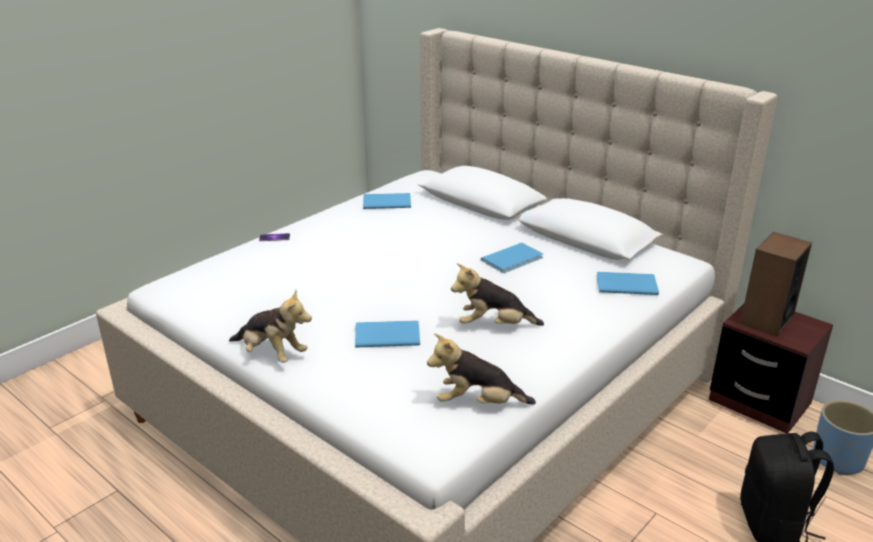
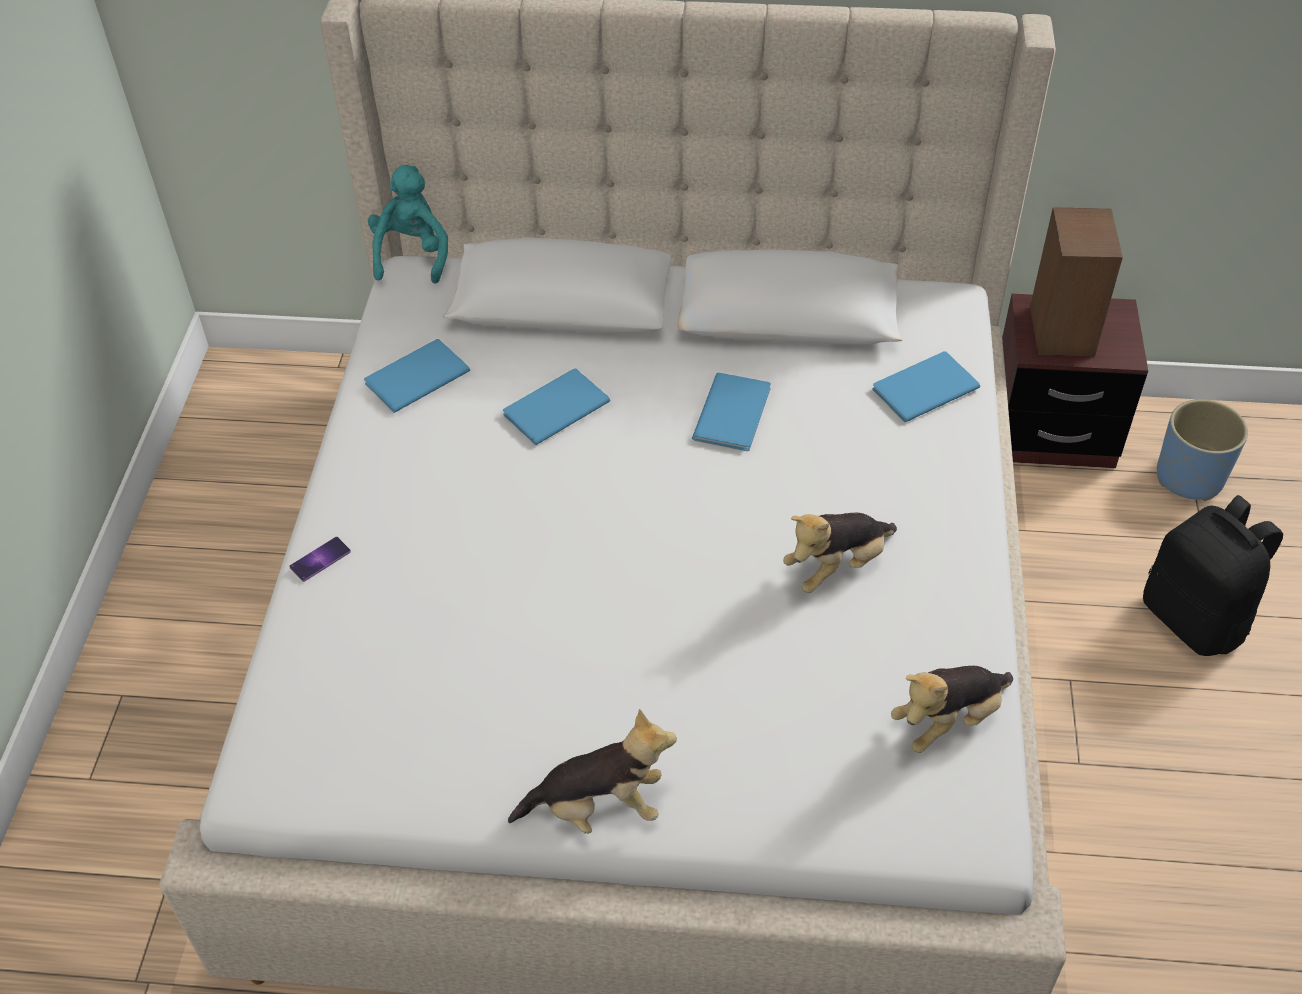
camera: 35 degrees left, 20 degrees up
(385, 335) = (716, 671): blue book -> blue book (552, 408)
(435, 170) = (412, 255): none -> turquoise plush toy

